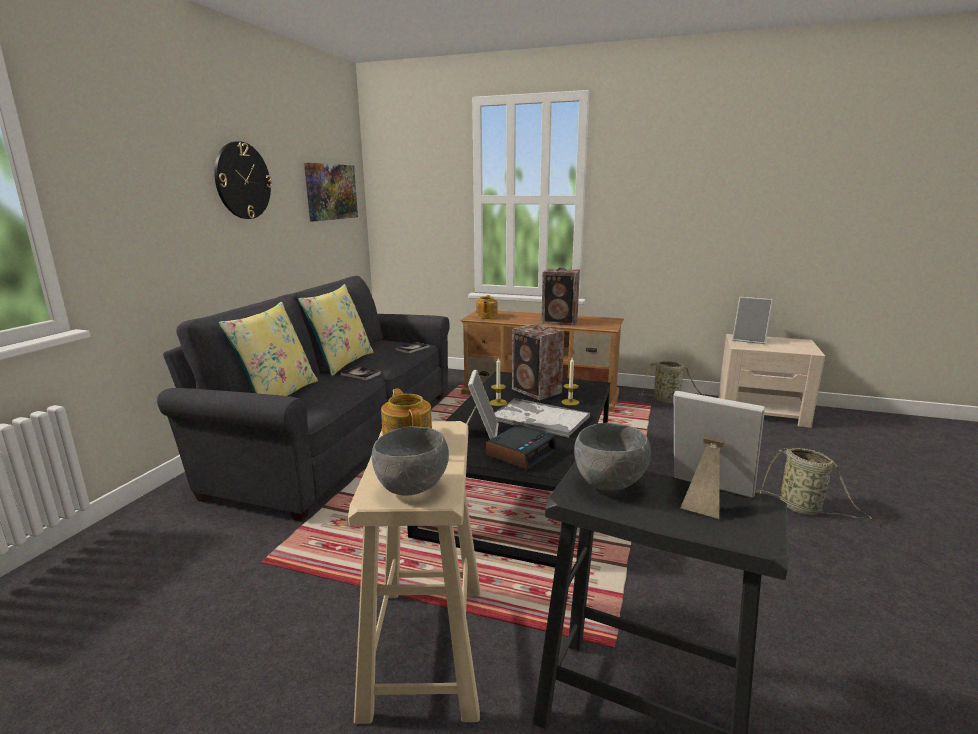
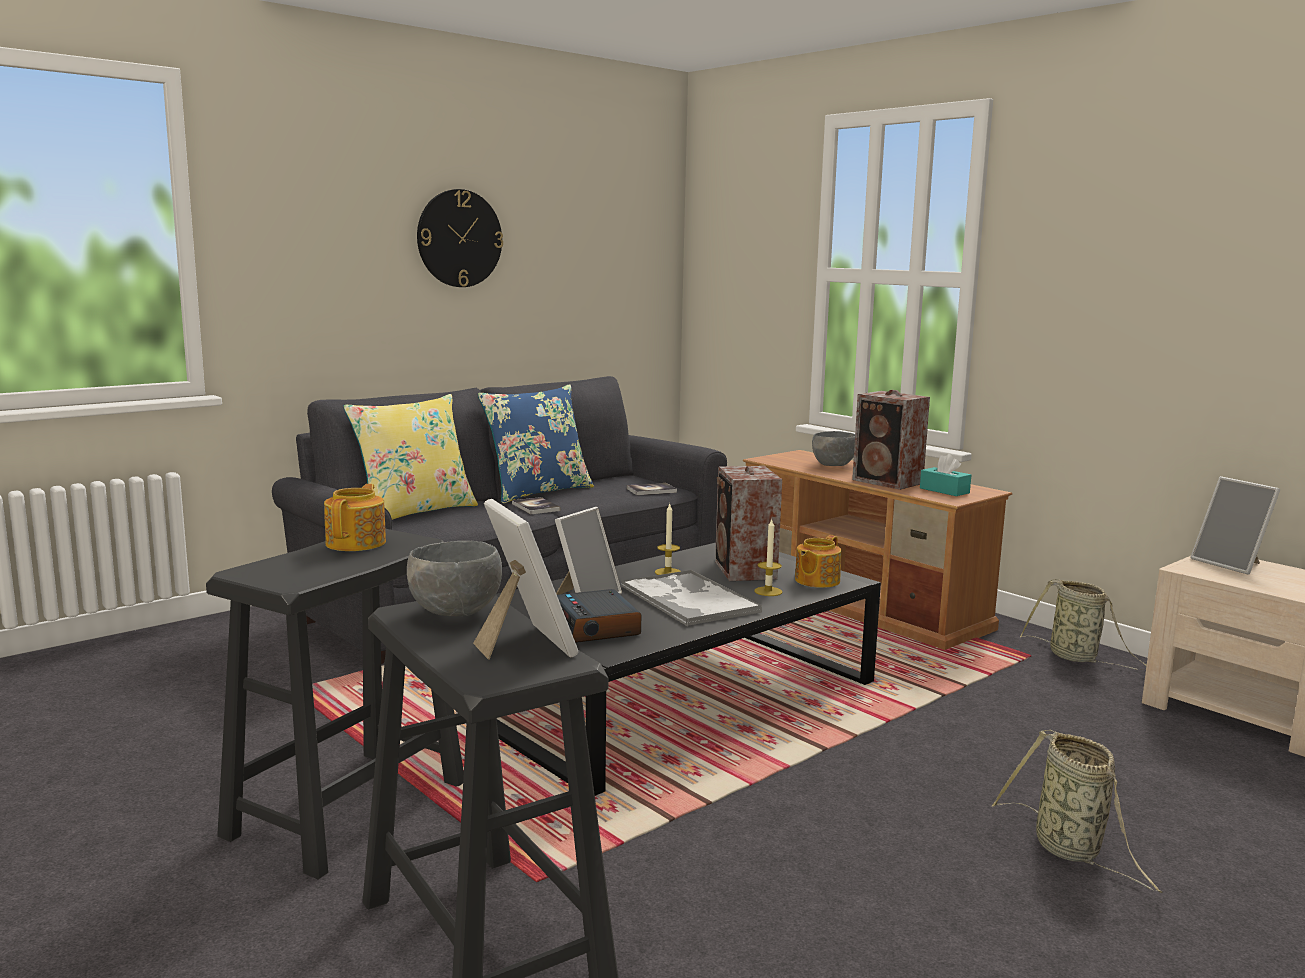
camera: 30 degrees right, 5 degrees down
(331, 192) = (612, 256): picture -> none
(341, 362) = (537, 492): yellow pillow -> blue pillow
(413, 488) = (282, 574): grey bowl -> grey bowl (834, 465)
(426, 647) = (349, 808): beige stool -> black stool
(486, 316) = (788, 460): teapot -> teapot (816, 581)
(521, 453) = (596, 627): alarm clock -> alarm clock turned 90 degrees clockwise
(595, 322) = (944, 490): none -> turquoise tissue box

